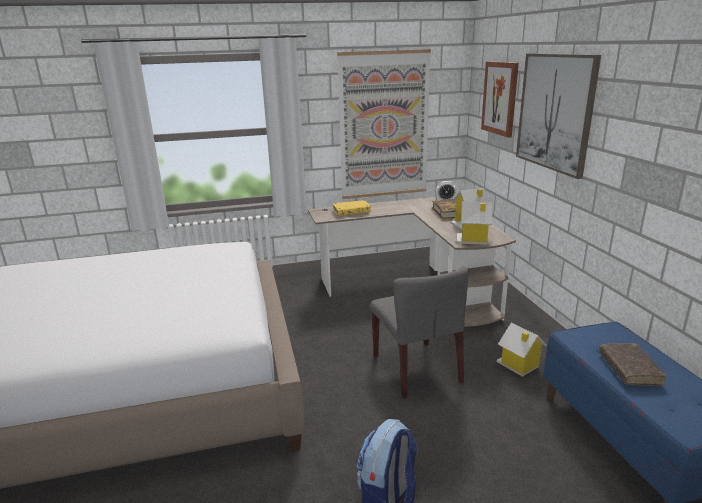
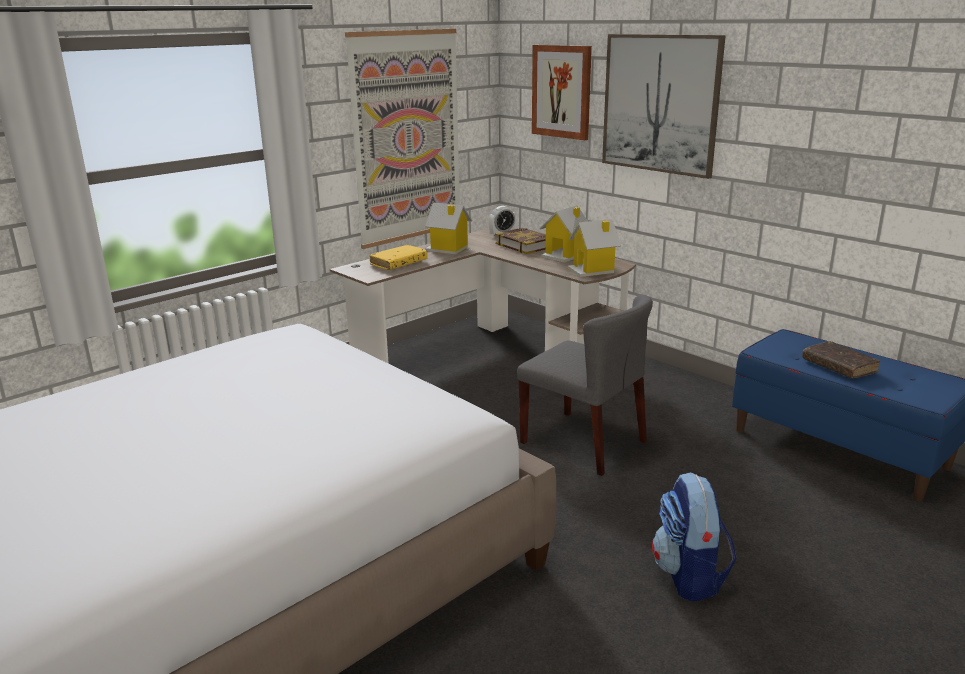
camera: 30 degrees left, 0 degrees up
(518, 365) = (682, 409): toy house -> toy house (448, 249)

